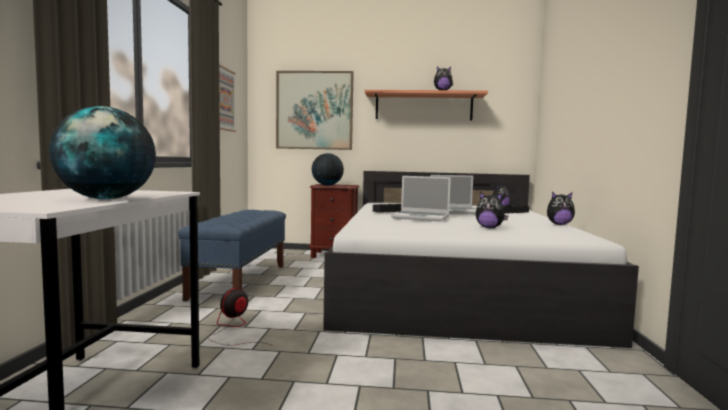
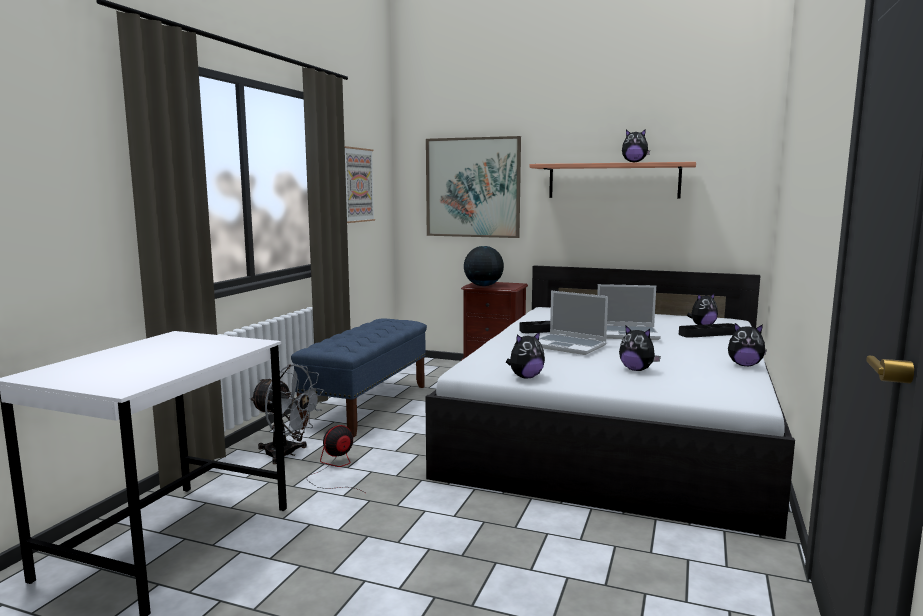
camera: 15 degrees right, 5 degrees up
(107, 199) = (183, 364): globe -> none
(180, 320) = (287, 454): none -> grey fan
(410, 233) = (525, 377): none -> plush toy

